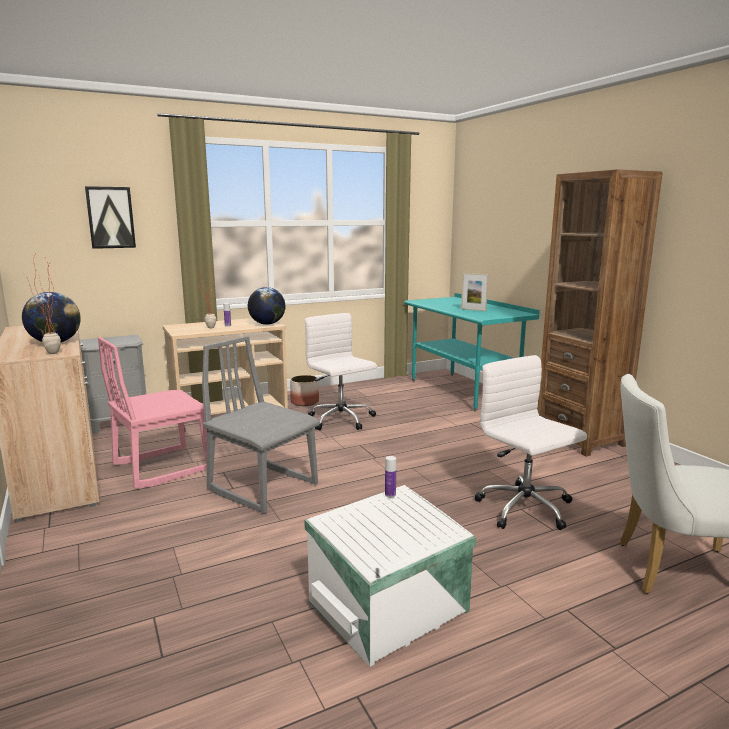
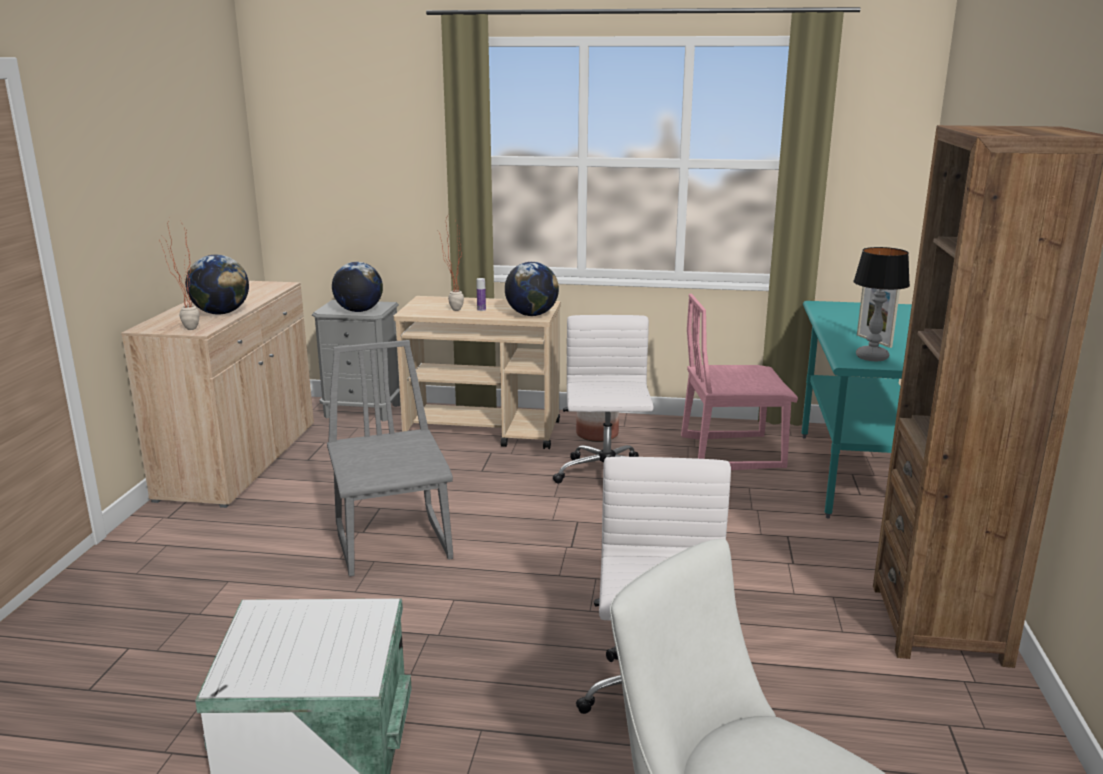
camera: 35 degrees right, 5 degrees up
(110, 217) = (373, 149): picture -> none
(118, 342) = (359, 311): none -> globe
(161, 467) = (332, 481): pink chair -> pink chair (731, 452)
(390, 494) = (363, 605): bottle -> none
(488, 315) = (872, 357): none -> table lamp

